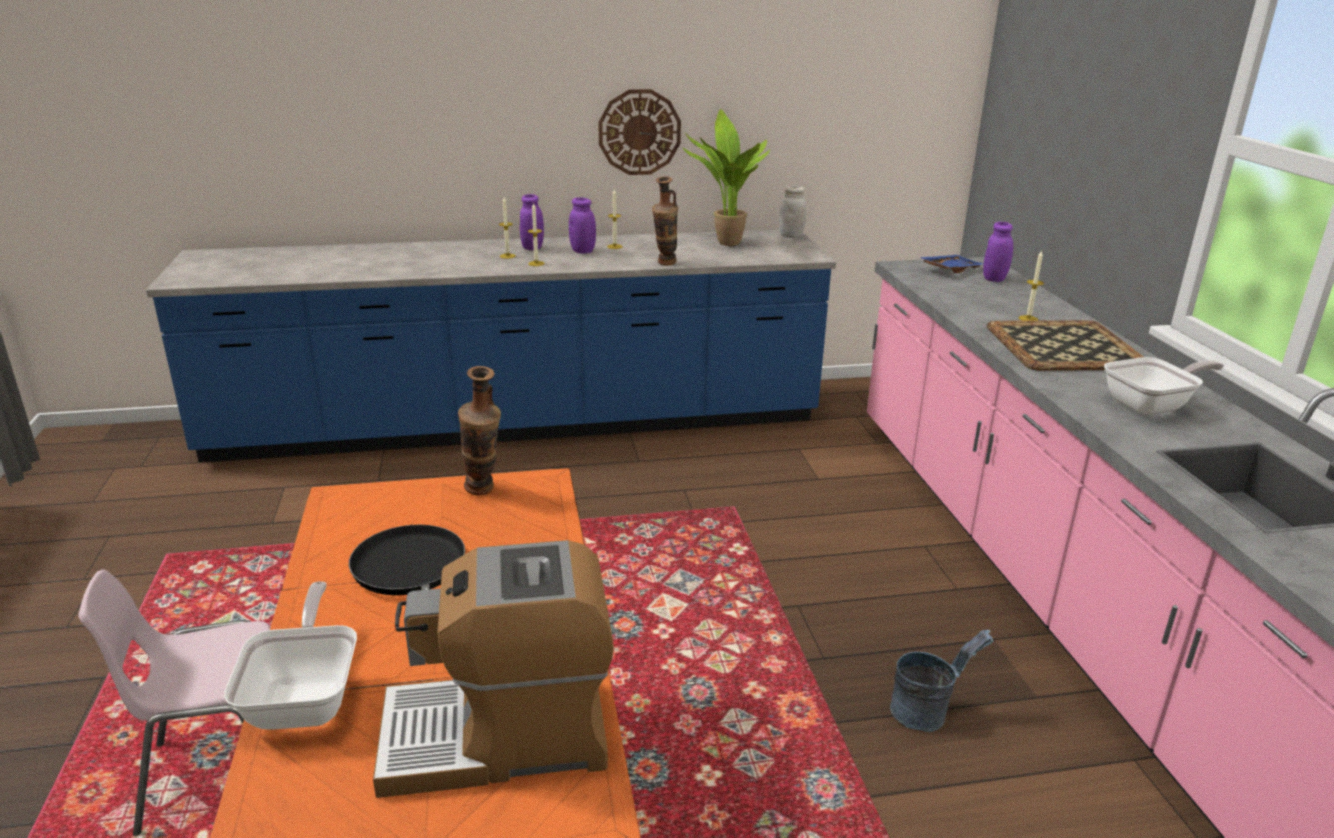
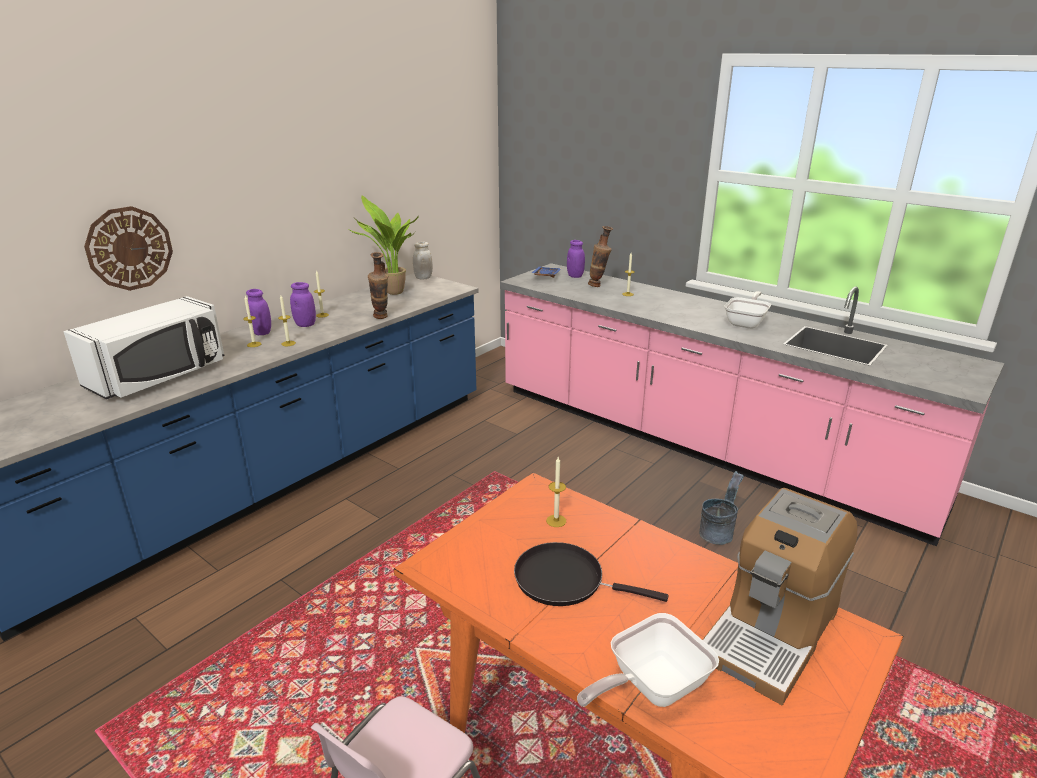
camera: 40 degrees left, 0 degrees up
(306, 697) = (650, 687): frying pan -> frying pan turned 75 degrees counterclockwise
(393, 260) = (160, 376): none -> white microwave
(484, 493) = (514, 512): vase -> vase (598, 286)
(504, 519) = (556, 521): none -> candle
(639, 132) = (309, 222): wall clock -> wall clock (129, 248)
(1066, 347) = (668, 304): tray -> none

